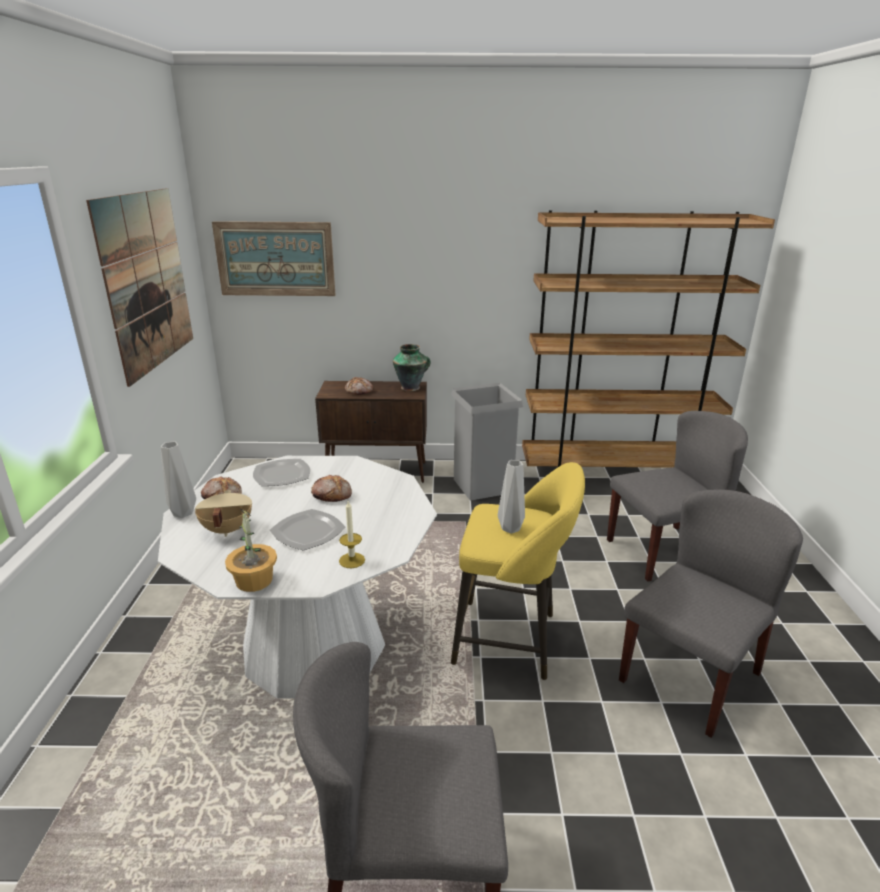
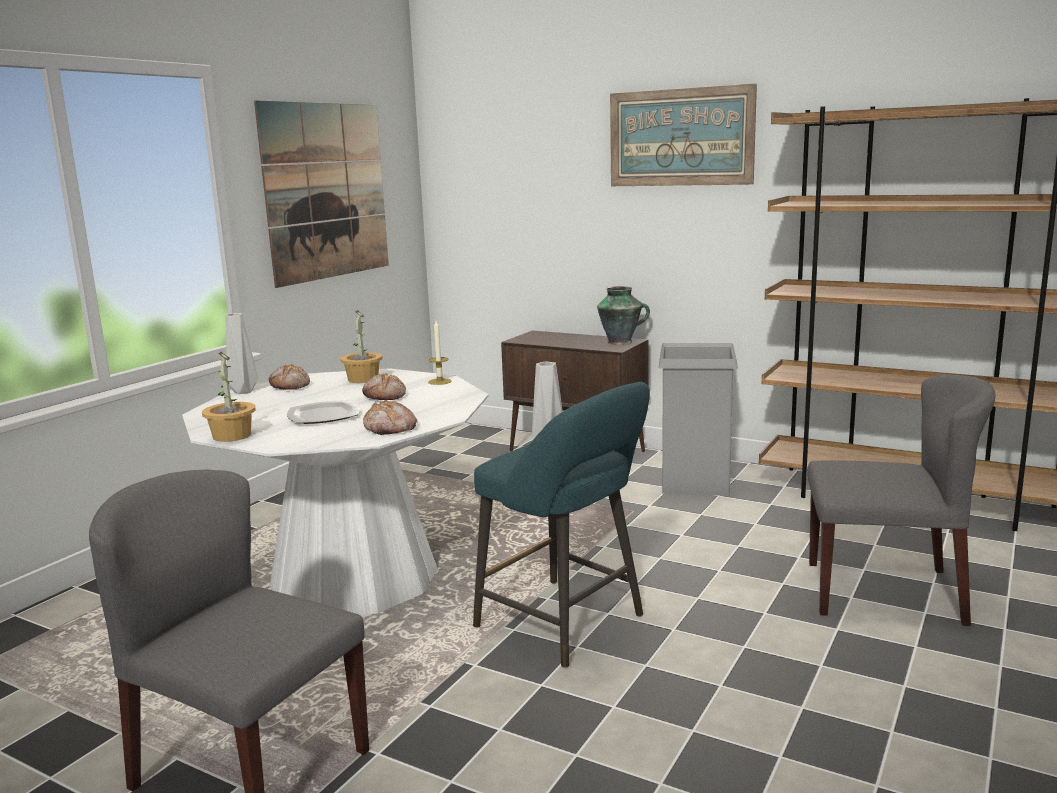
camera: 30 degrees right, 10 degrees down
(226, 530) = (260, 405): beige cooking pot -> none
(275, 259) = (490, 184): picture -> picture (680, 137)
(281, 475) = (362, 379): plate -> potted plant
(352, 560) = (330, 437): candle -> candle (439, 381)
(359, 391) = (556, 340): bread -> bread (390, 429)
(511, 640) = (566, 625): yellow stool -> turquoise stool
(689, 675) = (767, 718): grey chair -> none

